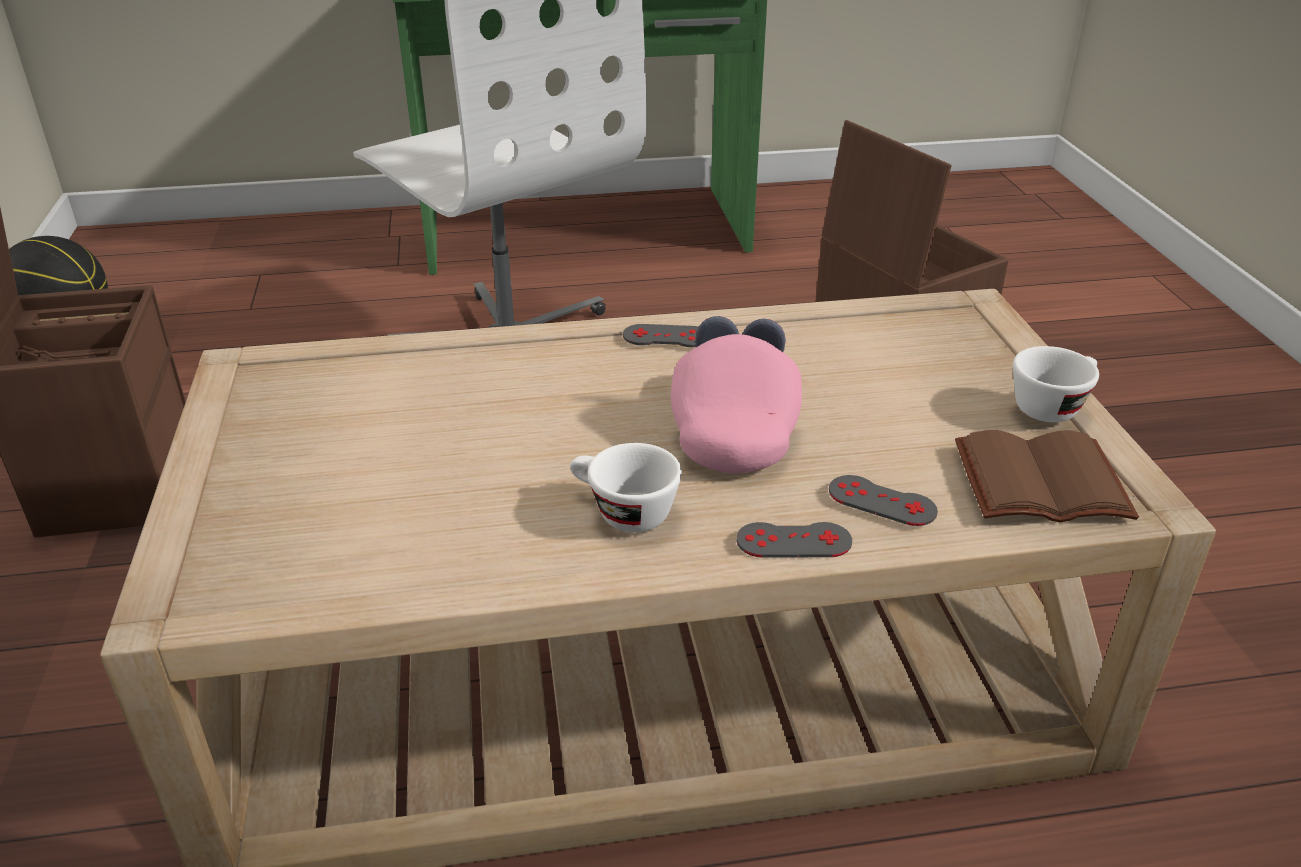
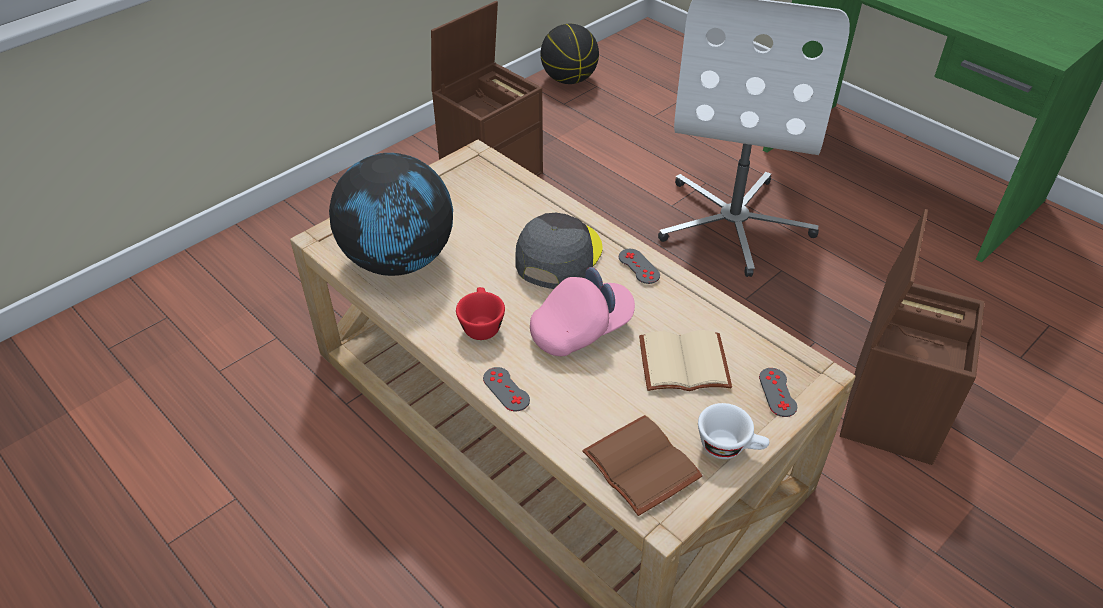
camera: 55 degrees right, 10 degrees up
(362, 537) = (399, 260): none -> globe
(565, 385) = (558, 256): none -> grey cap
(622, 512) = (481, 324): white cup -> red cup
(873, 377) = (685, 361): none -> beige book
(882, 501) = (566, 408): grey game controller -> grey game controller (777, 392)

